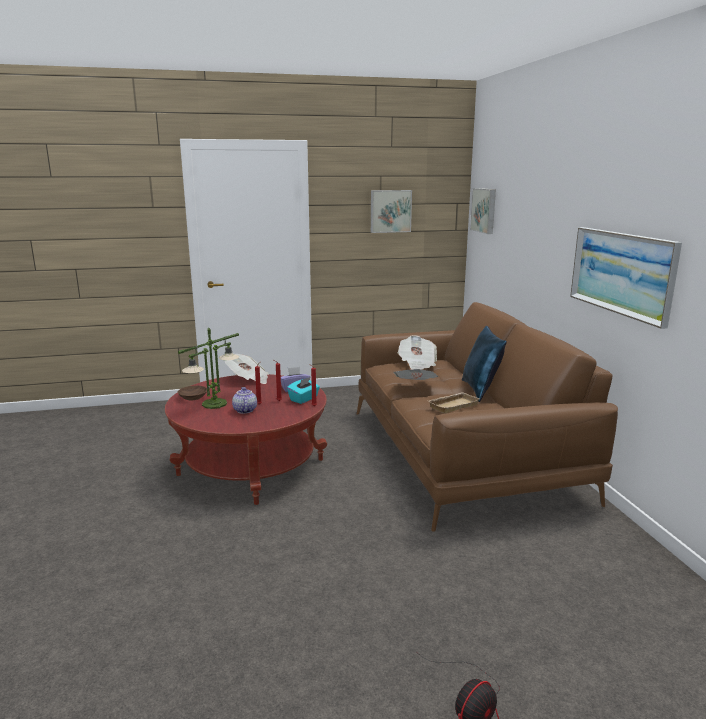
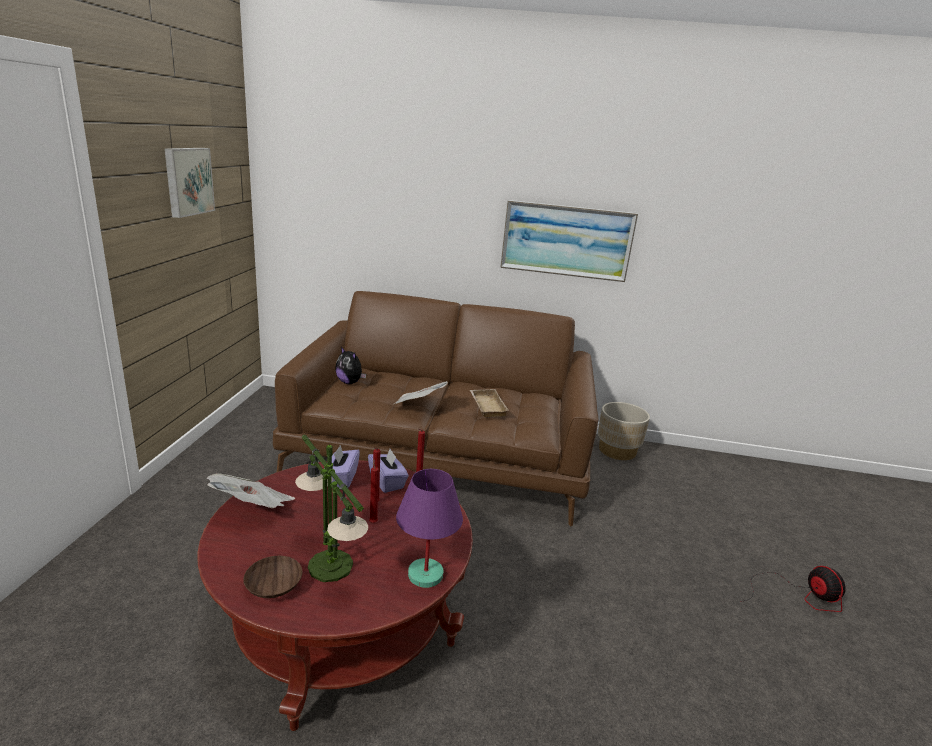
camera: 70 degrees left, 5 degrees up
(222, 424) = (424, 575): none -> purple table lamp
(244, 410) = (385, 541): teapot -> none
(304, 399) = (387, 482): turquoise tissue box -> purple tissue box
(417, 364) = (350, 382): newspaper -> plush toy
(481, 390) = (457, 382): blue pillow -> none
(484, 210) = (299, 176): picture -> none
(619, 543) = (617, 451): none -> beige planter

